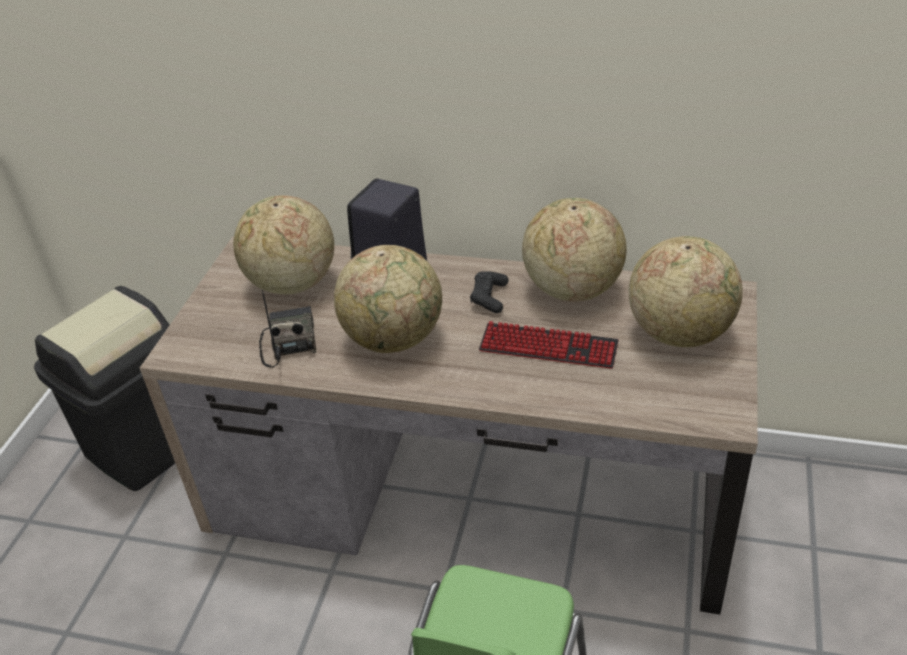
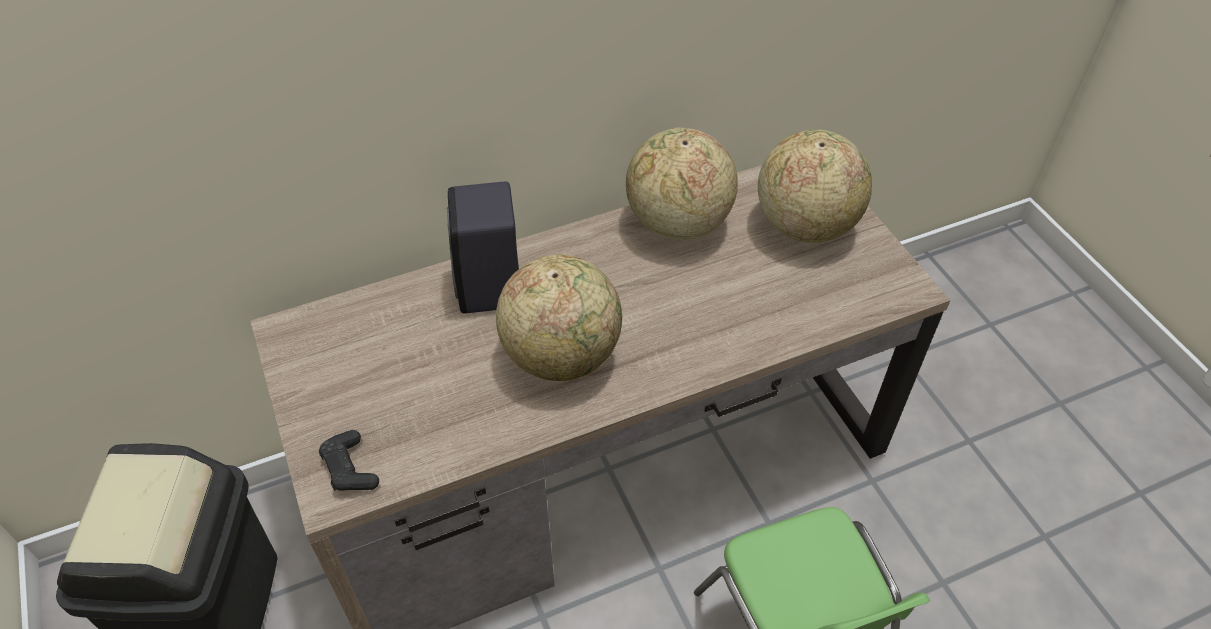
camera: 40 degrees left, 10 degrees up
(289, 342) = (454, 414): radio -> none
(292, 284) = (387, 346): globe -> none
(489, 297) = (609, 266): black game controller -> black game controller (350, 469)
(548, 347) = (712, 293): keyboard -> none

